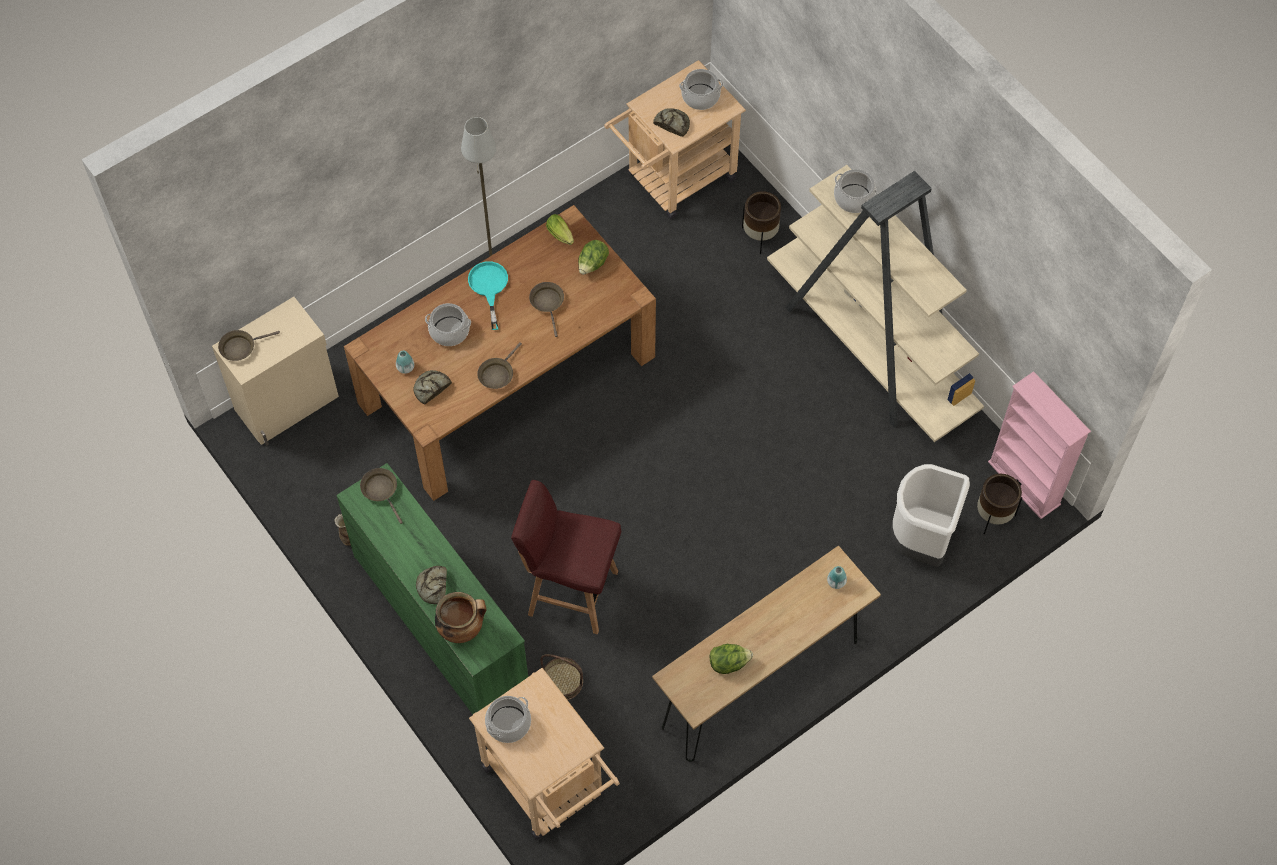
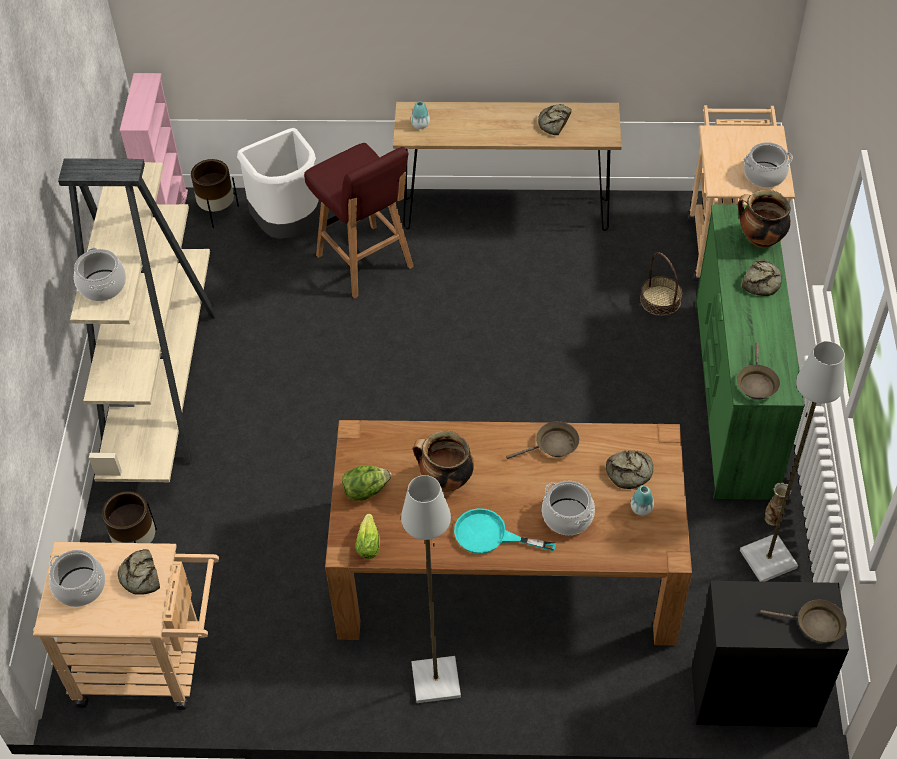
camera: 140 degrees left, 10 degrees down
(288, 404) = (751, 694): beige cabinet -> black cabinet
(332, 504) = (768, 560): none -> grey floor lamp
(489, 287) = (490, 535): turquoise frying pan -> turquoise frying pan turned 75 degrees clockwise
(548, 303) = (445, 481): brown frying pan -> cooking pot
(570, 592) = (600, 357): red stool -> red stool (365, 263)
(729, 663) = (554, 123): lettuce -> bread

